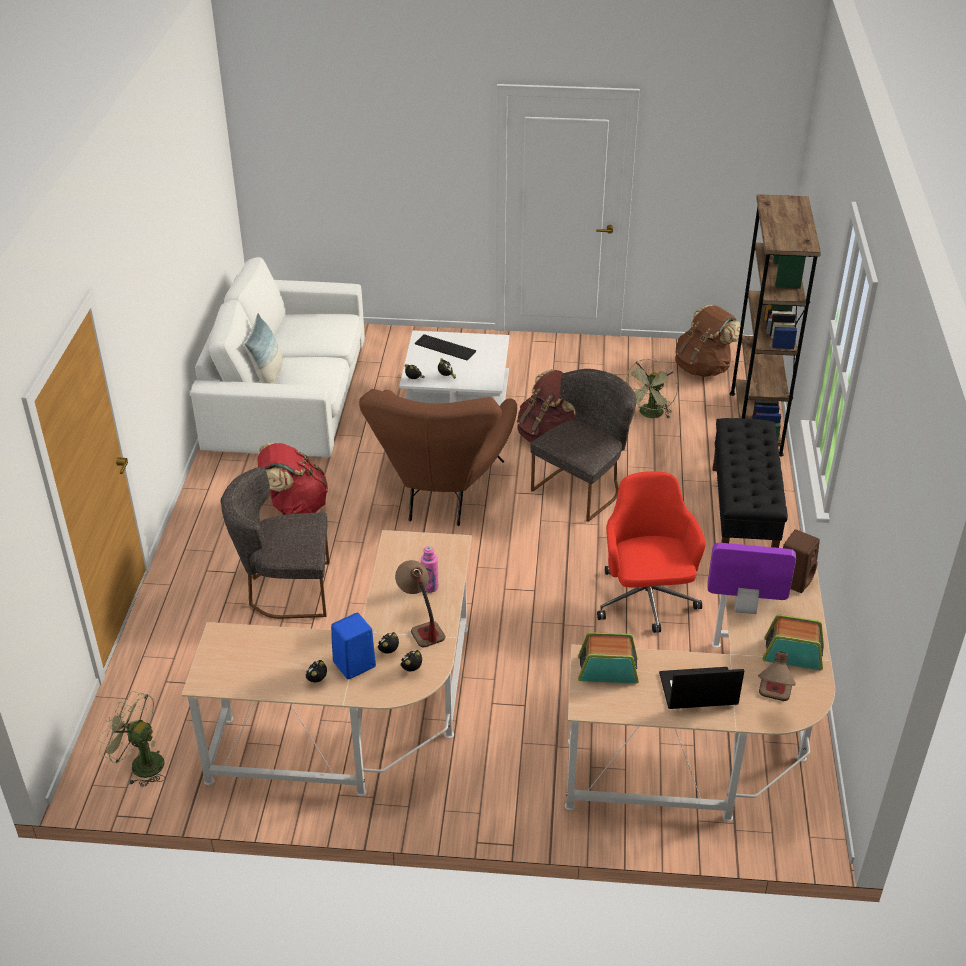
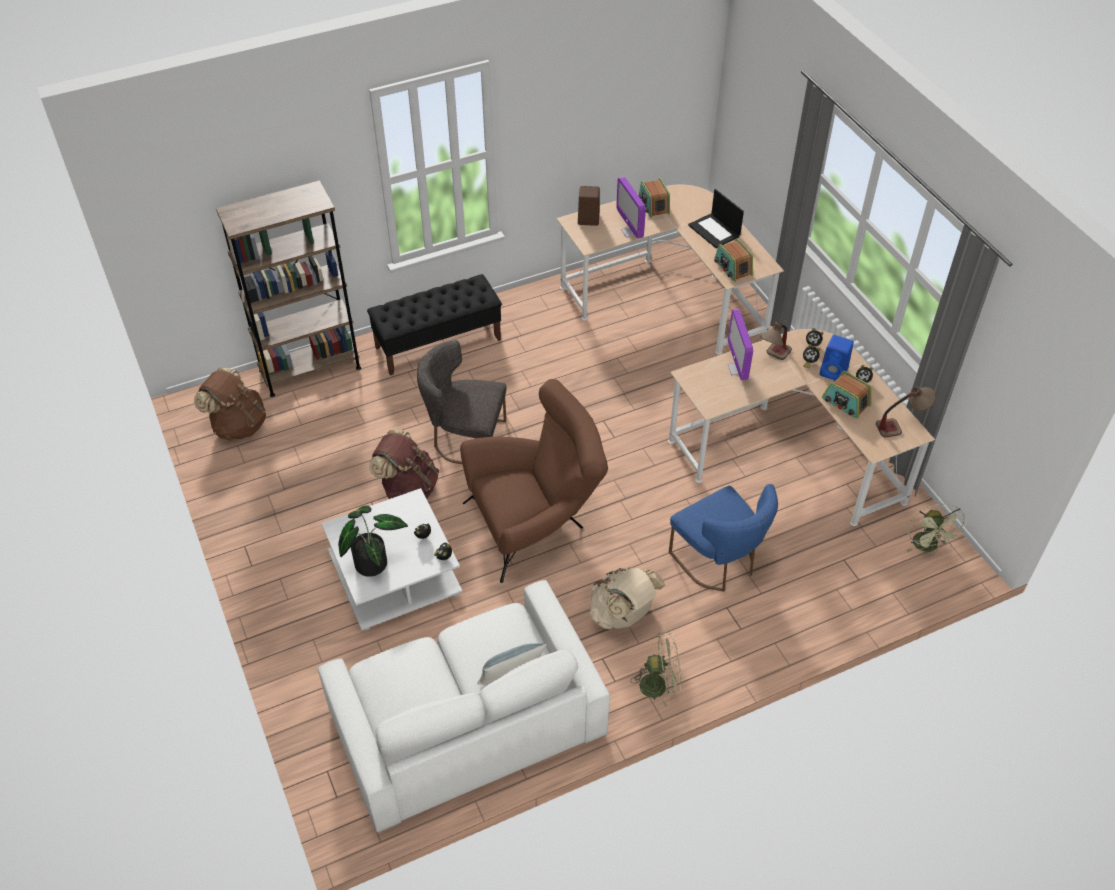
camera: 120 degrees left, 10 degrees up
(285, 590) = (719, 562): grey chair -> blue chair
(295, 506) = (622, 614): red backpack -> beige backpack
(302, 648) = (845, 402): none -> radio
(430, 587) = (737, 369): pink bottle -> monitor
(446, 347) = (372, 560): keyboard -> potted plant
(646, 601) = (569, 362): red office chair -> none
(650, 415) = (335, 435): green fan -> green fan (659, 684)
(773, 701) = (697, 203): table lamp -> table lamp (900, 426)

